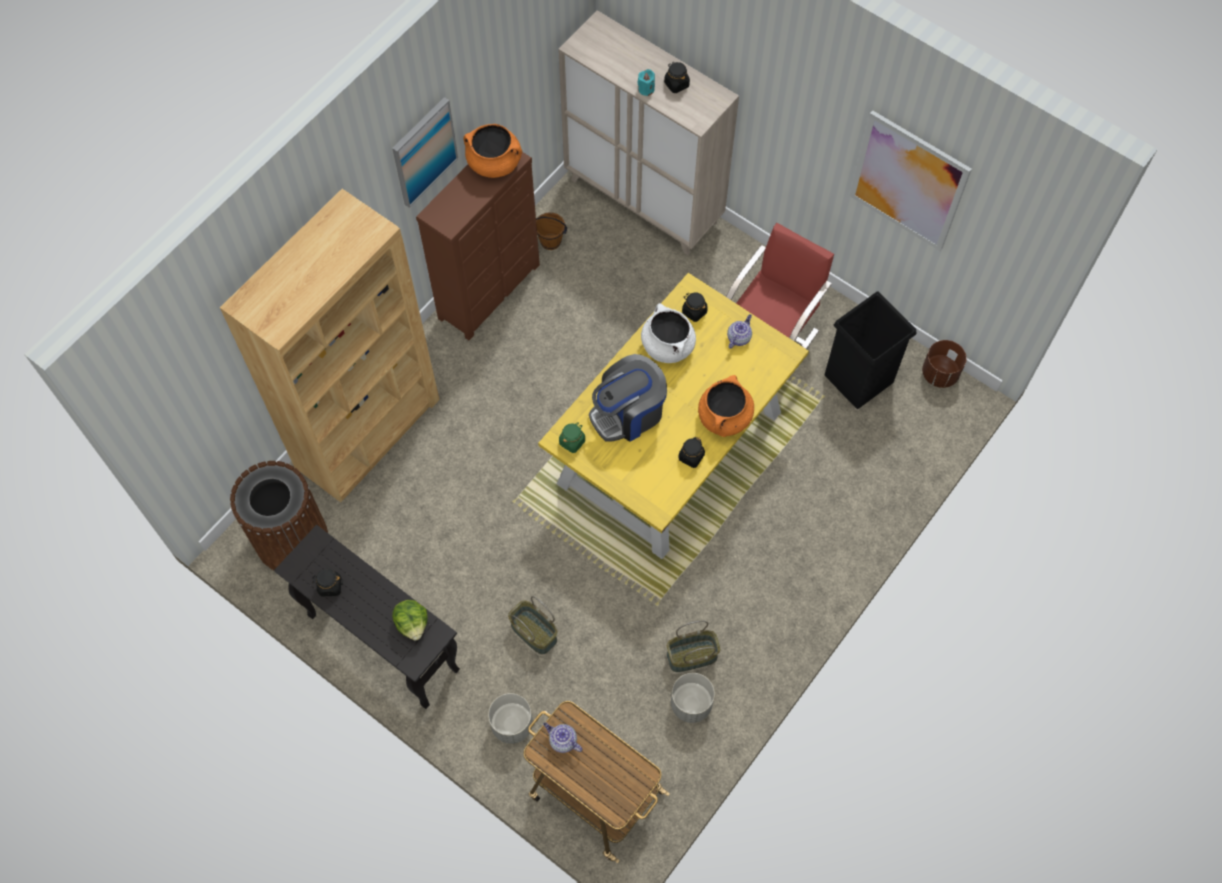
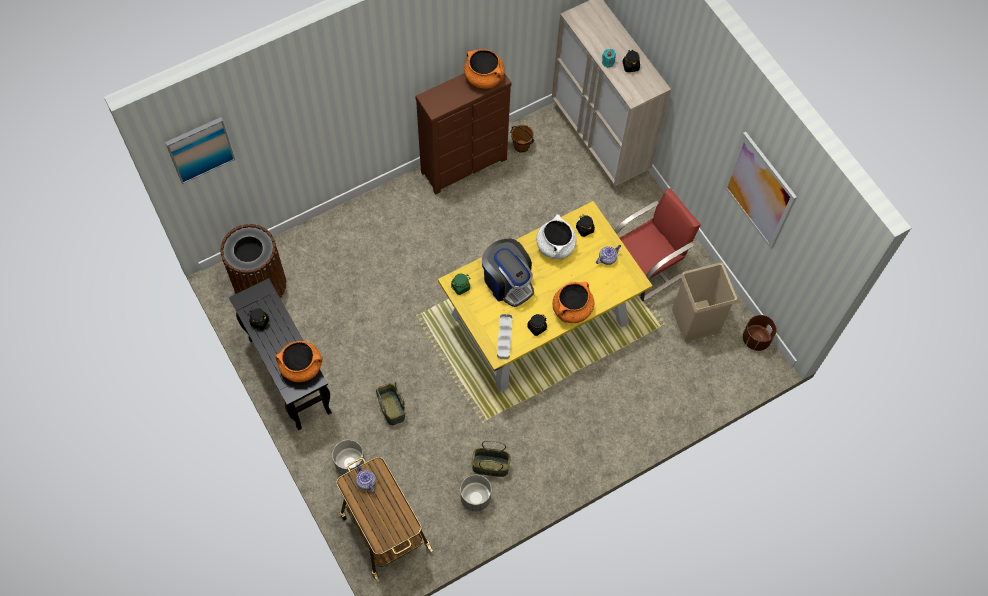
camera: 20 degrees right, 0 degrees up
(368, 432) = (340, 232): brown bookcase -> none
(412, 624) = (301, 367): lettuce -> orange cooking pot
(424, 151) = (432, 53): picture -> picture (200, 149)
(628, 413) = (507, 282): coffee machine -> coffee machine turned 120 degrees counterclockwise
(656, 485) = (504, 337): none -> grey tray
(859, 378) = (695, 321): black trash can -> beige trash can

